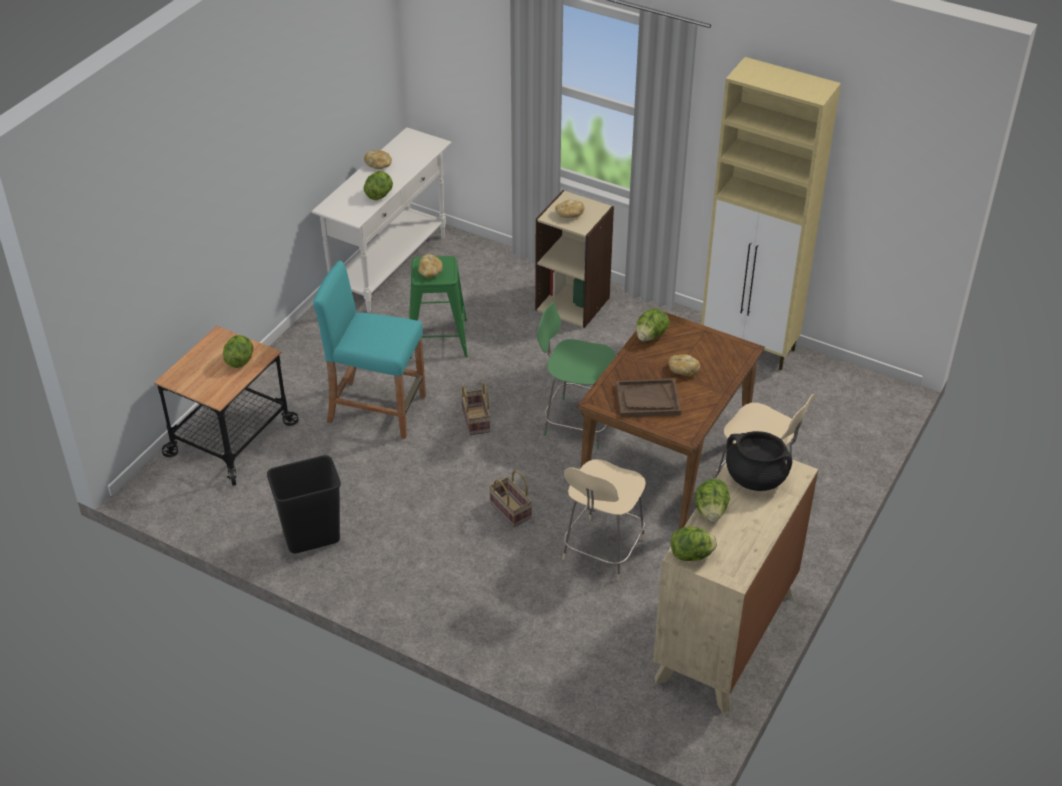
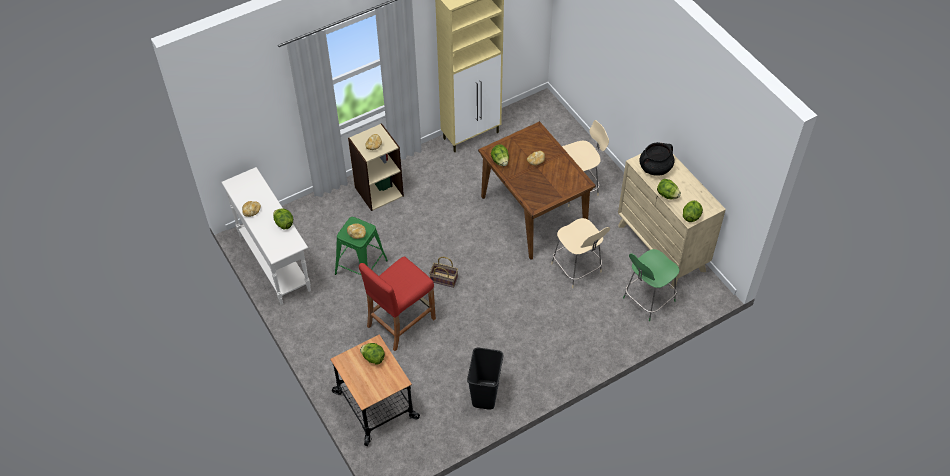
camera: 60 degrees left, 10 degrees up
(376, 409) = (400, 322): turquoise stool -> red stool
(509, 510) = (523, 295): basket -> none
(577, 422) = (477, 235): green chair -> green chair (647, 300)
(647, 400) = (548, 186): brown tray -> none

